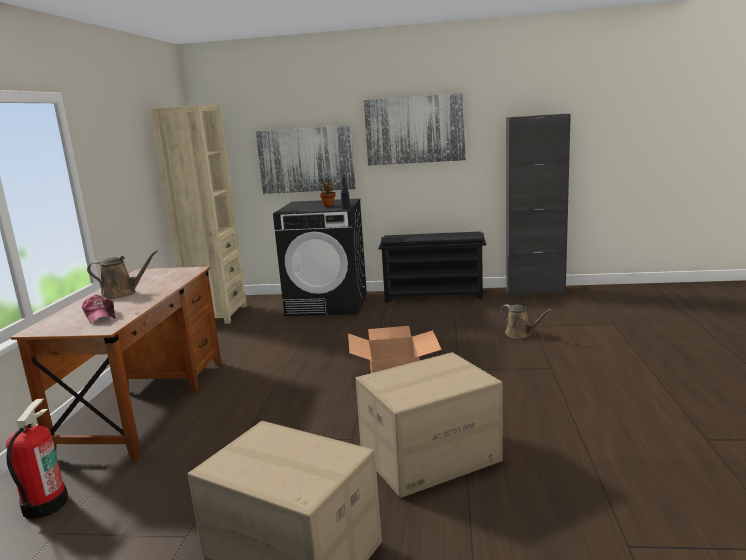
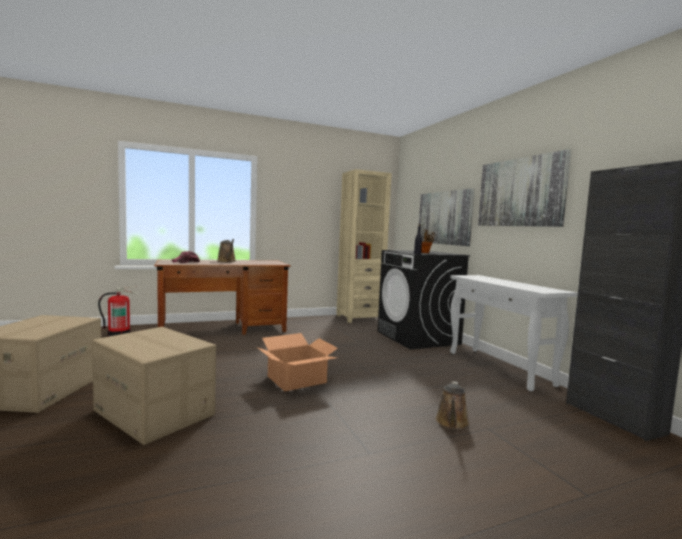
camera: 60 degrees right, 10 degrees down
(434, 295) = (499, 368): black shoe rack -> white console table

